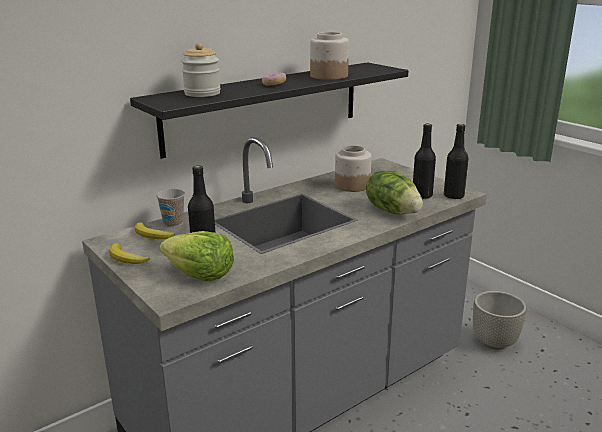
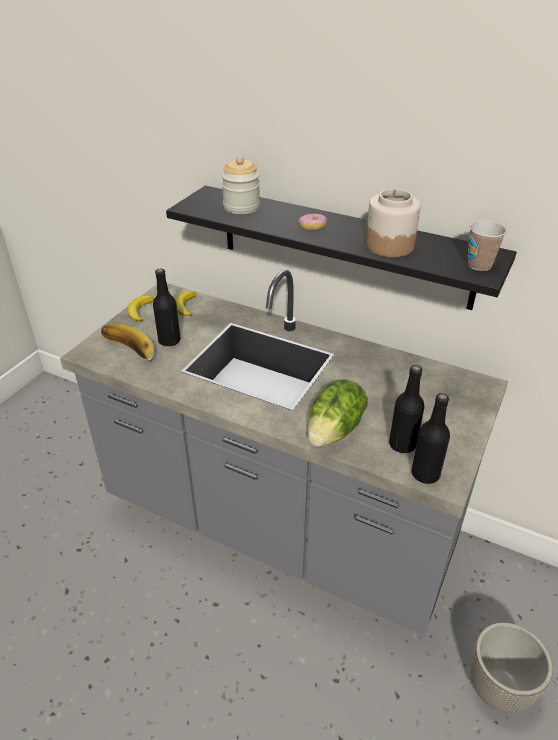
camera: 65 degrees right, 15 degrees up
(173, 223) = (213, 307): cup -> cup (479, 265)
(200, 274) = (128, 353): lettuce -> banana
(351, 185) = (387, 381): jar -> none

